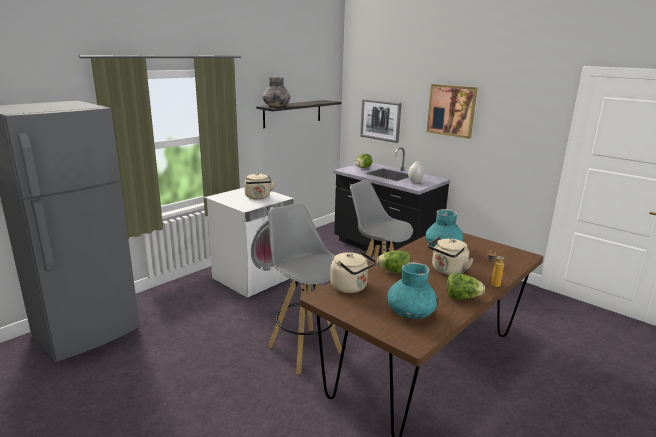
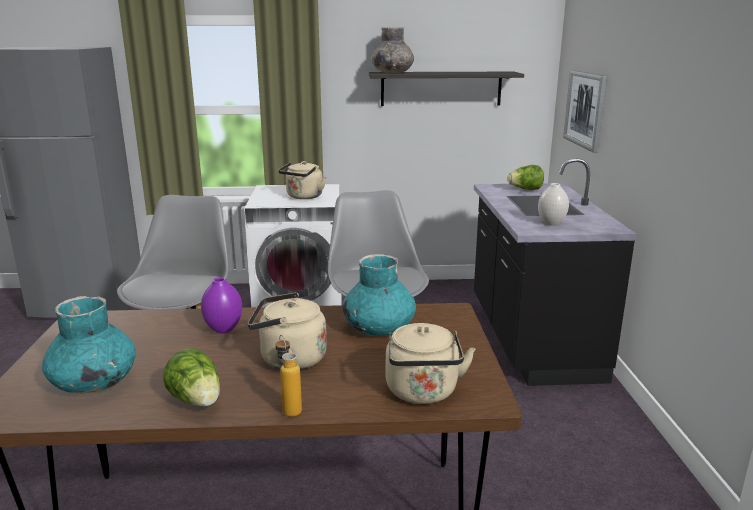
camera: 45 degrees right, 0 degrees up
(351, 287) = (132, 324): beige kettle -> beige kettle (423, 393)
(394, 272) = (223, 329): lettuce -> purple vase
(451, 110) = (657, 89): picture -> none

